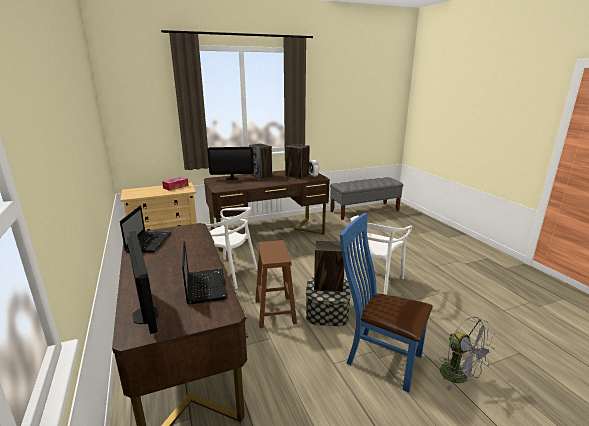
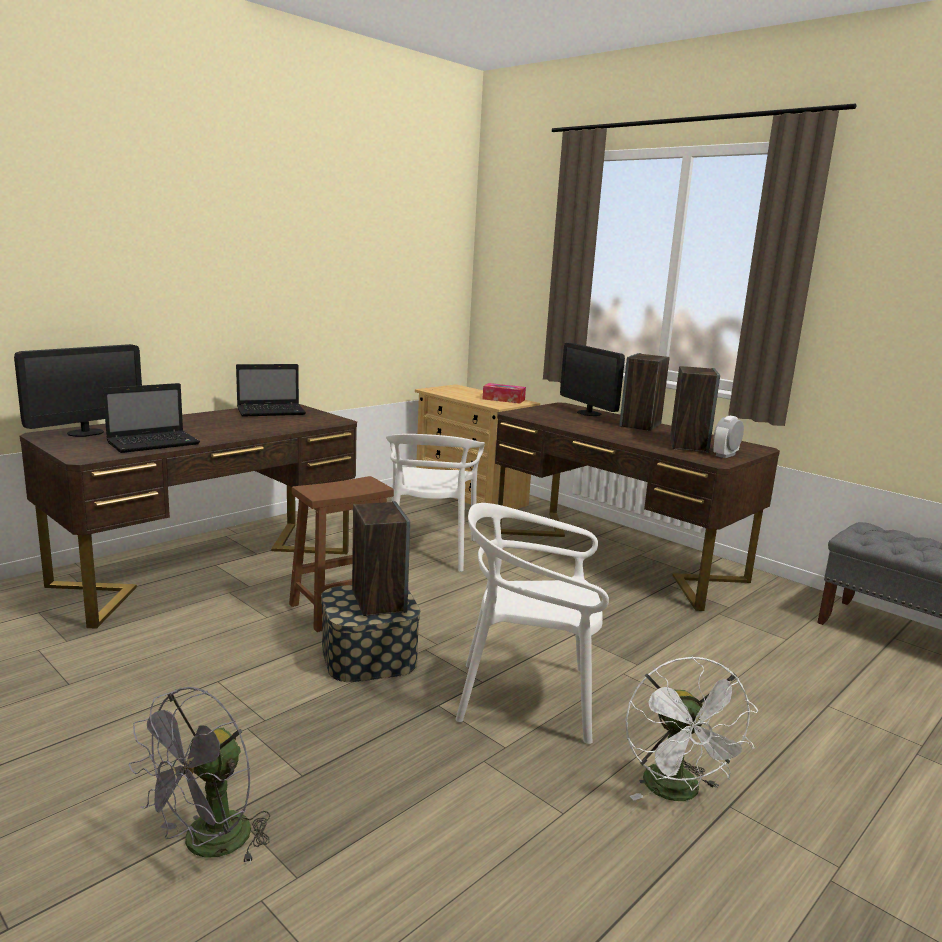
camera: 65 degrees right, 5 degrees down
(379, 358) = (245, 729): blue chair -> none
(429, 272) = (678, 793): none -> white fan

